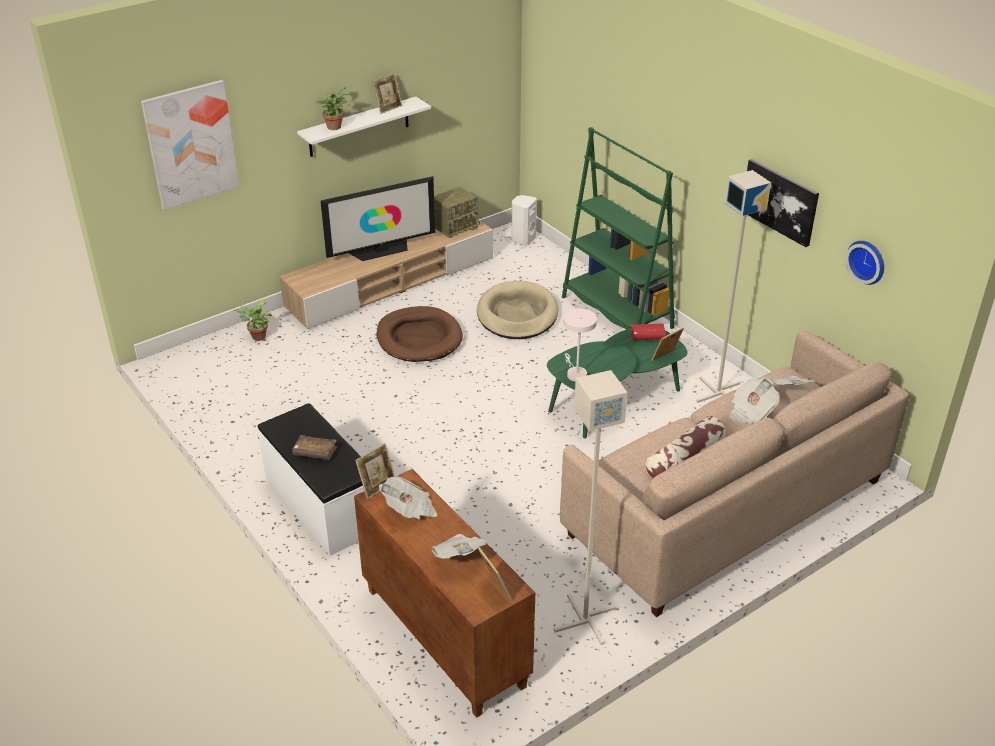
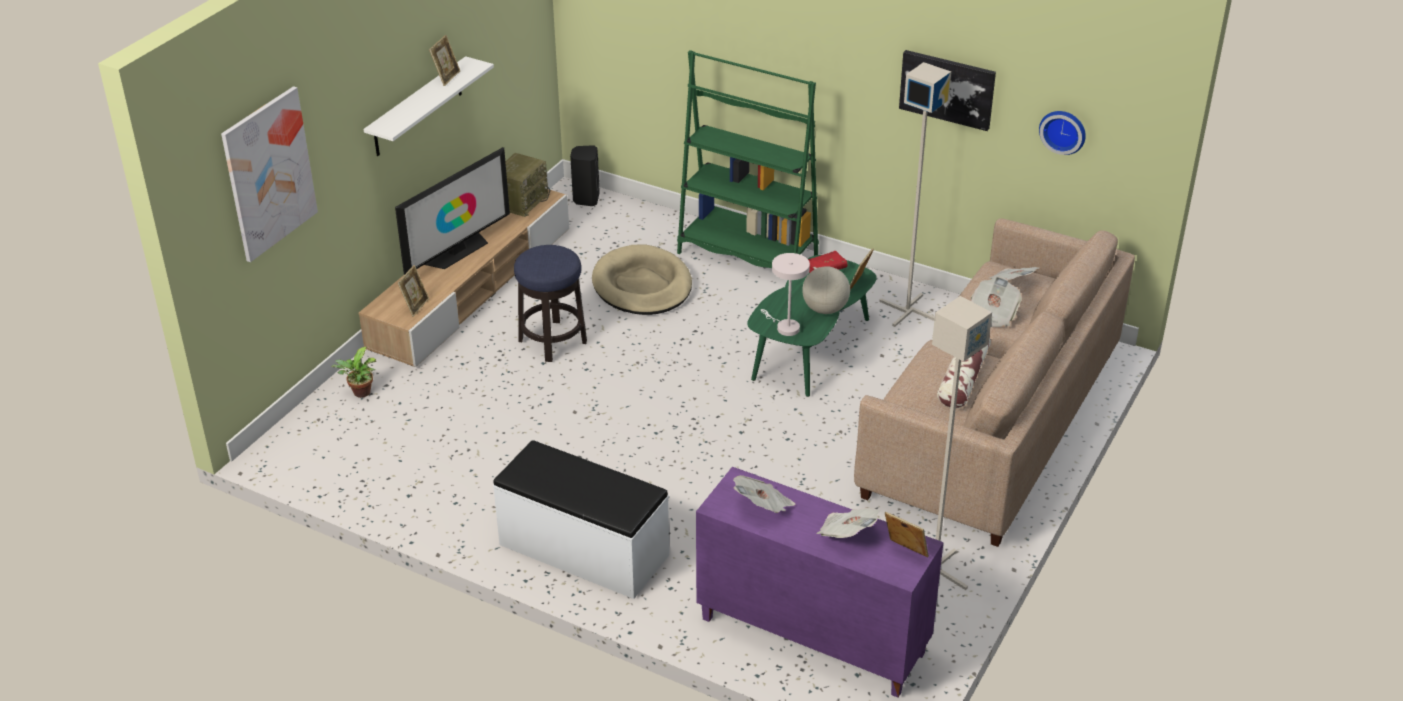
camera: 25 degrees left, 0 degrees up
(315, 452) = (583, 489): brown book -> none
(334, 126) = (403, 113): potted plant -> none
(377, 486) = (712, 494): picture frame -> picture frame (415, 306)
(419, 338) = (552, 341): brown dog bed -> stool
(442, 637) = (810, 636): brown cabinet -> purple cabinet
(522, 239) = (586, 199): white speaker -> black speaker
(619, 368) = (825, 309): none -> globe

